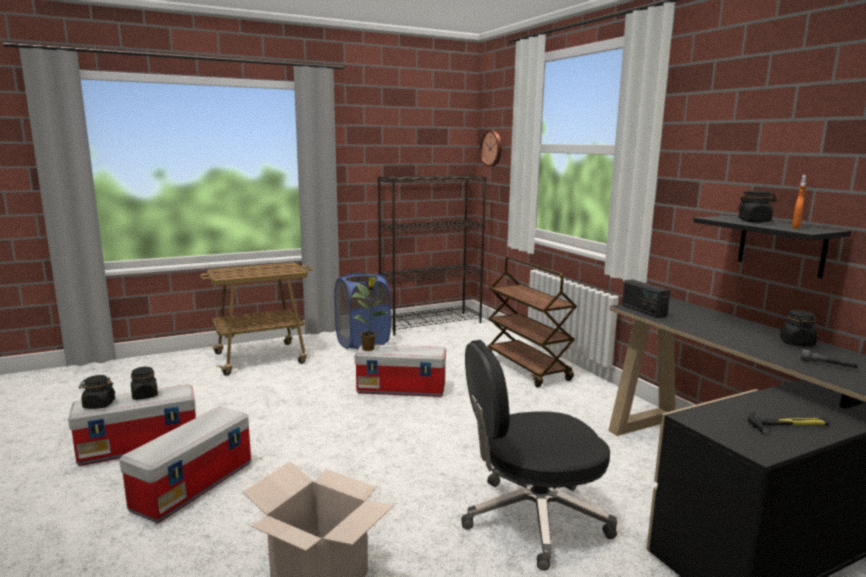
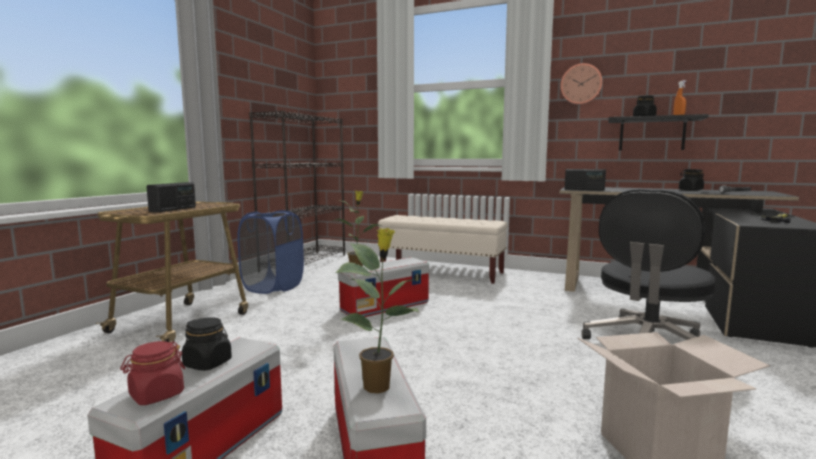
camera: 40 degrees left, 5 degrees down
(99, 405) = (156, 395): black jar -> red jar
(169, 442) = (378, 386): none -> potted plant
(252, 272) = (173, 209): none -> radio
(492, 148) = (340, 94): wall clock -> wall clock (581, 84)
(527, 368) = (441, 272): brown cart -> beige bench

